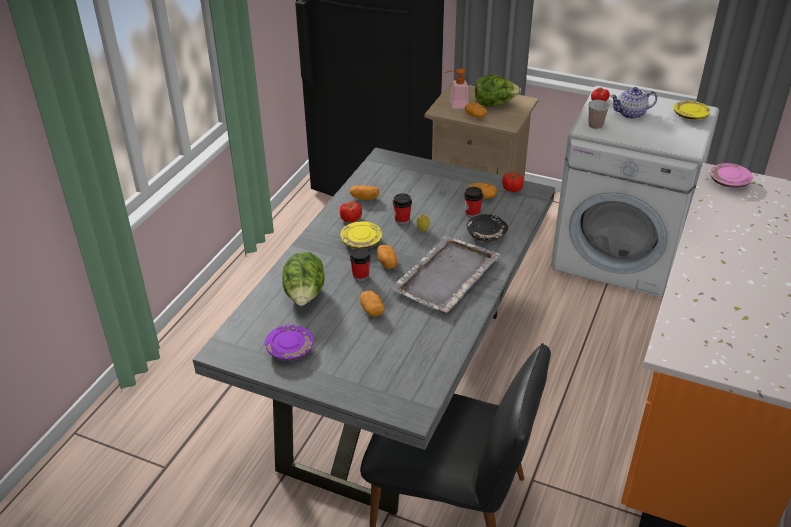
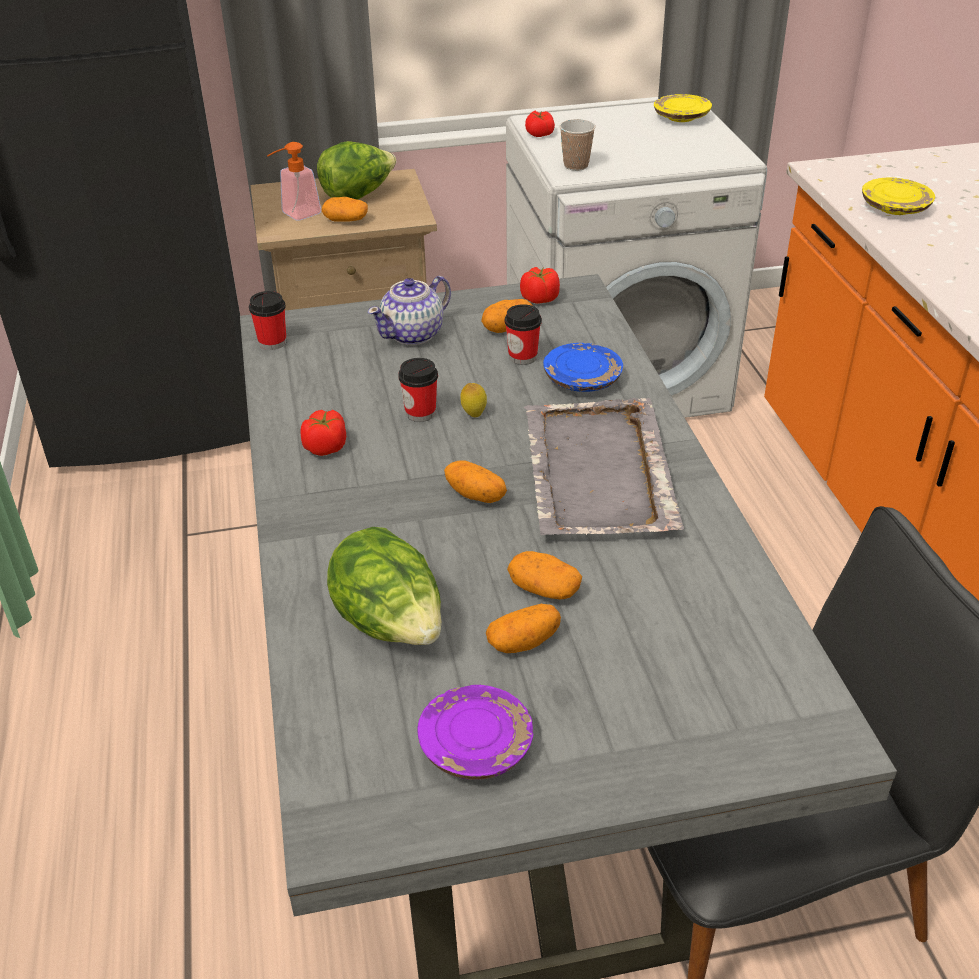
camera: 35 degrees left, 0 degrees up
(360, 275) = (454, 538): cup -> cup (272, 342)
(361, 241) = (389, 478): yellow plate -> yellow plate (895, 208)
(364, 198) = (312, 403): potato -> potato (523, 642)
(486, 234) = (582, 379): black plate -> blue plate
(631, 114) = (604, 137): teapot -> teapot (413, 334)
(729, 182) = (851, 175): pink plate -> none

